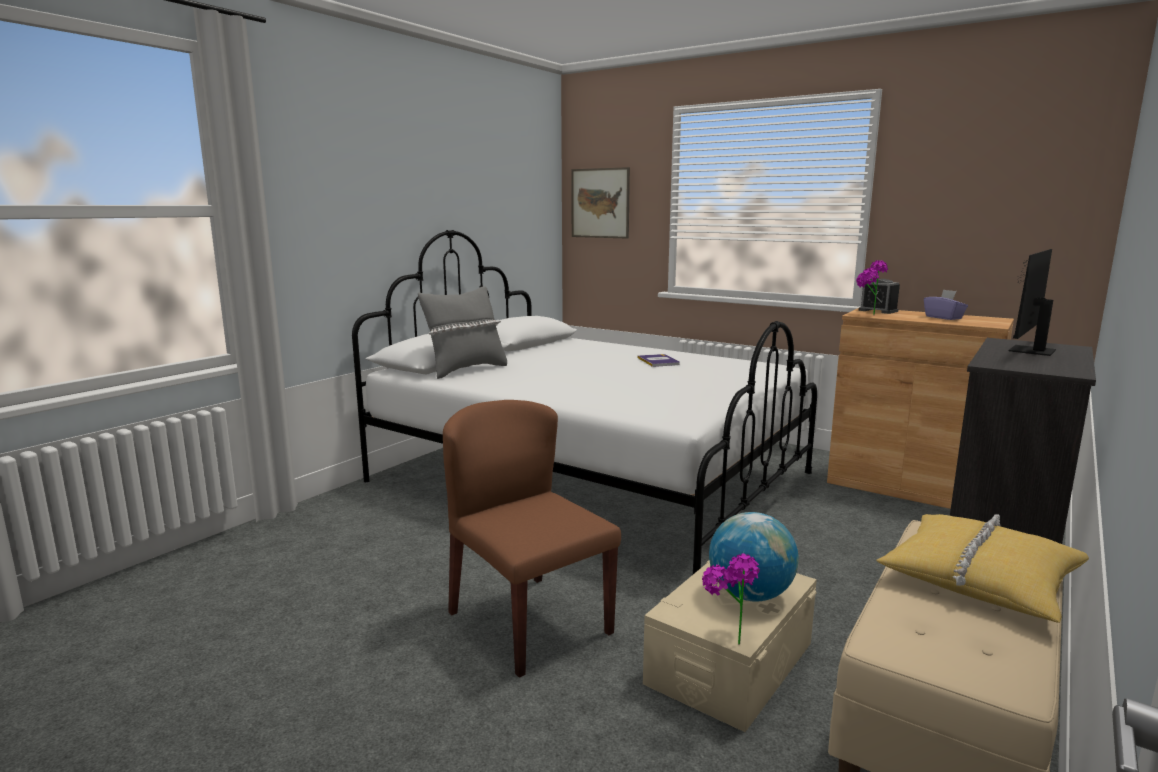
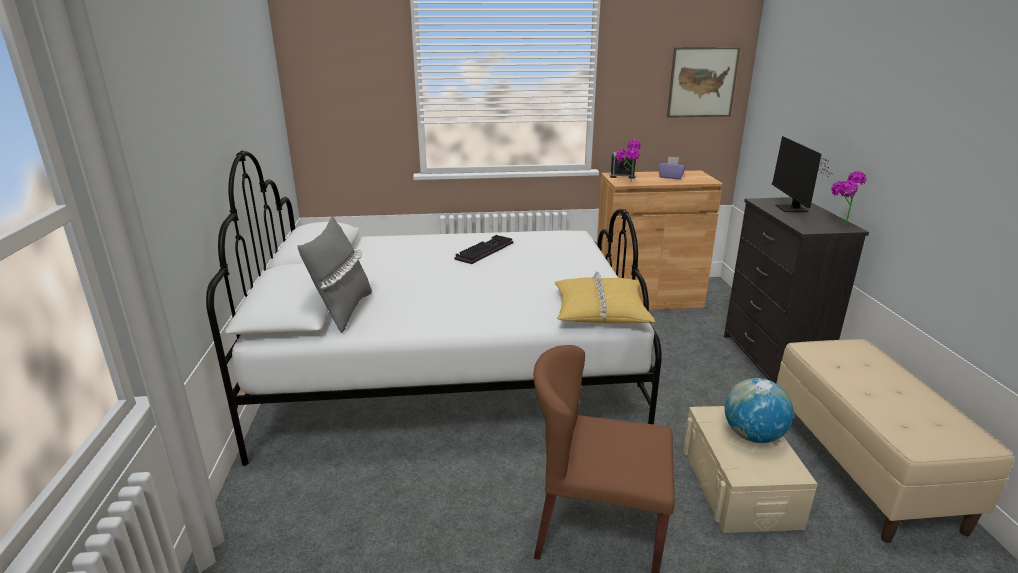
camera: 40 degrees left, 10 degrees up
(600, 203) = (332, 90): picture -> picture (702, 82)
(658, 361) = (484, 250): book -> keyboard
(728, 639) = (791, 477): potted plant -> potted plant (839, 223)
(979, 578) = (871, 374): yellow pillow -> yellow pillow (600, 311)

